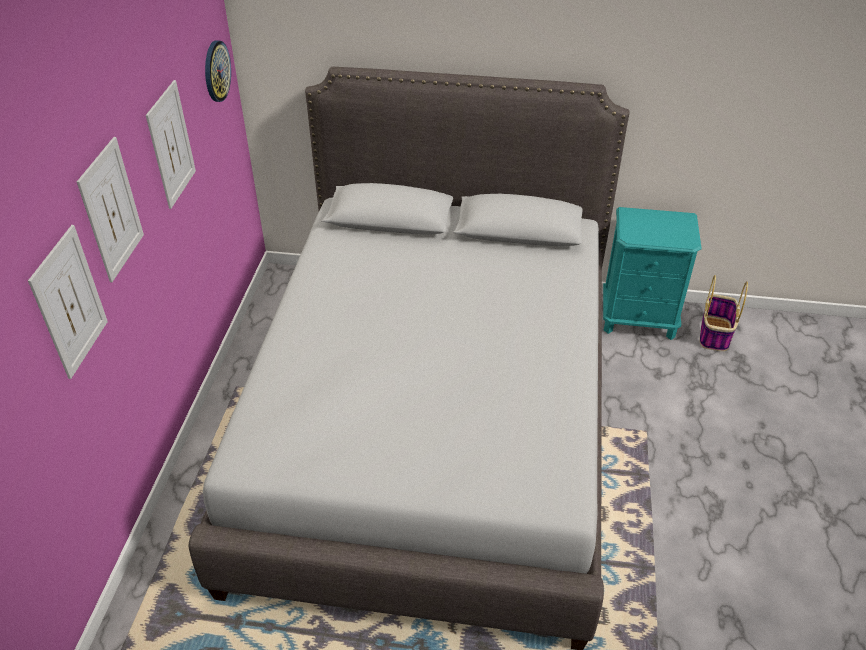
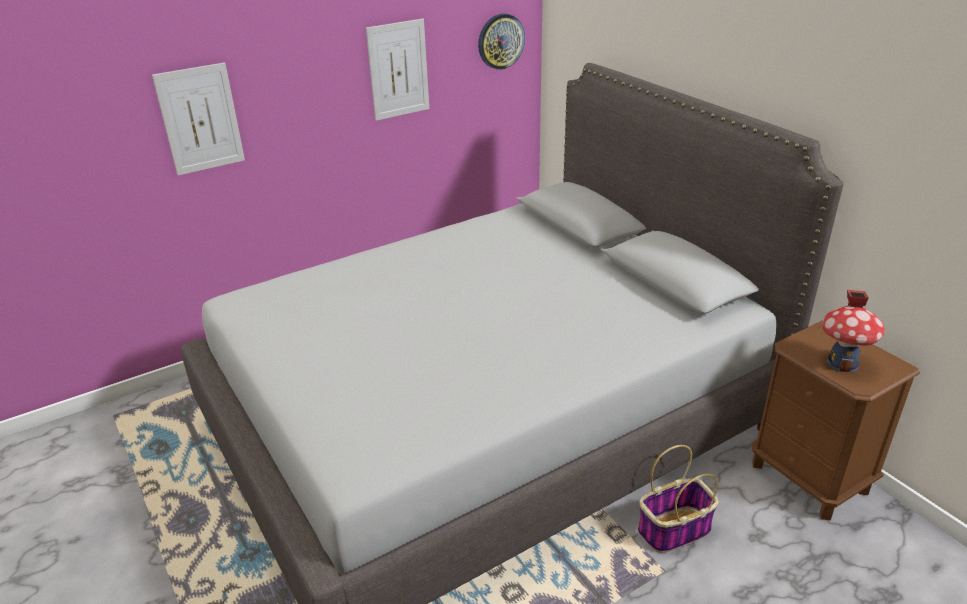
camera: 50 degrees right, 10 degrees down
(111, 210) = (285, 79): picture -> none
(639, 319) = (809, 478): turquoise nightstand -> brown nightstand
(664, 233) = (842, 363): none -> toy house
(715, 334) = (890, 552): basket -> basket (673, 531)

